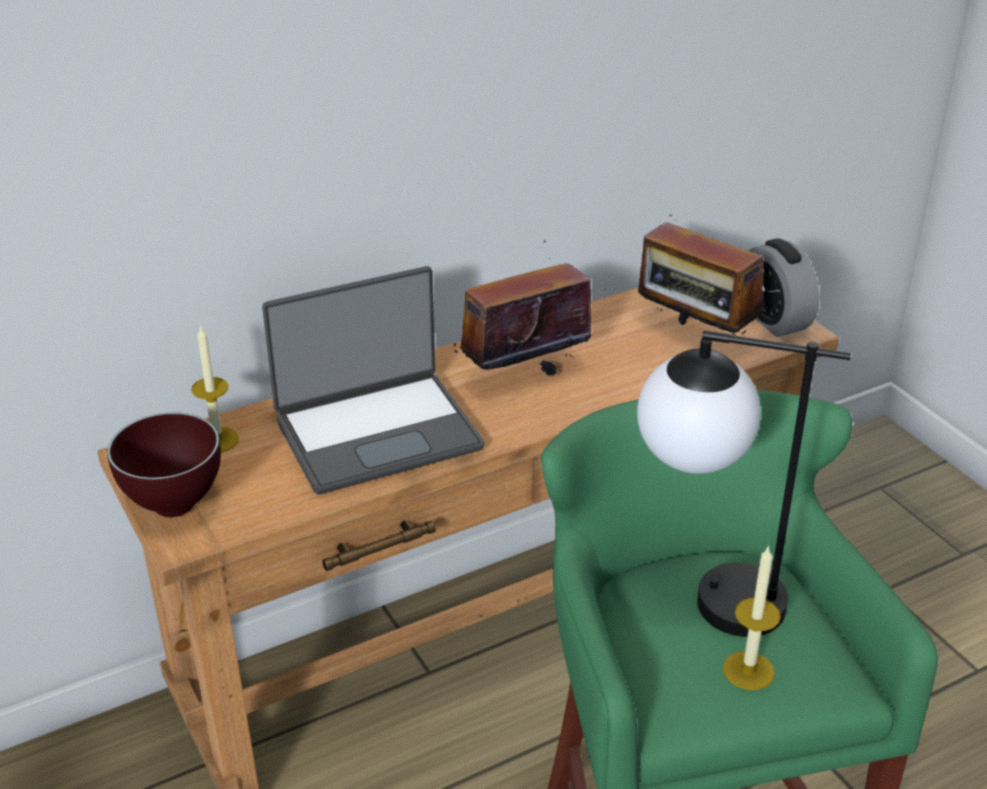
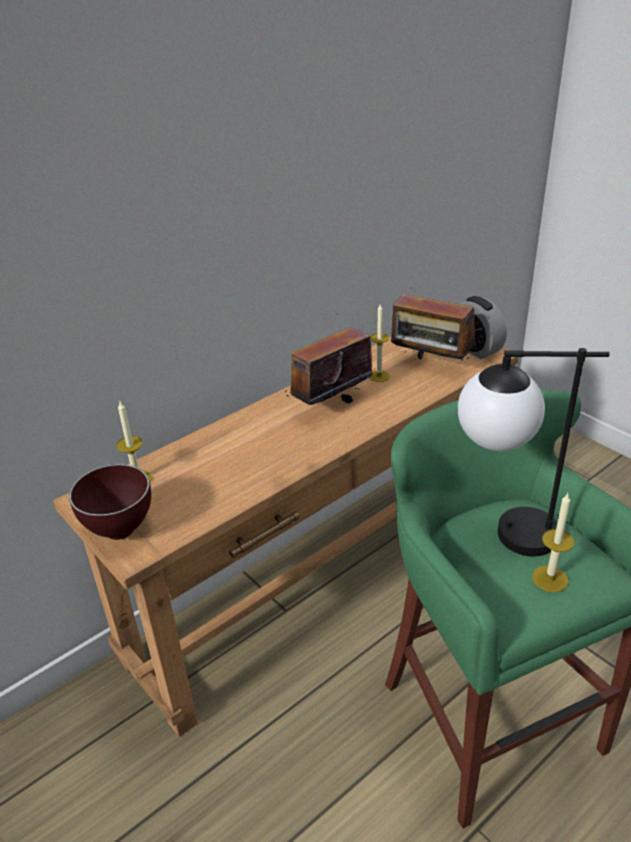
camera: 10 degrees left, 0 degrees up
(377, 432) = (246, 457): laptop -> none
(610, 341) = (379, 376): none -> candle

